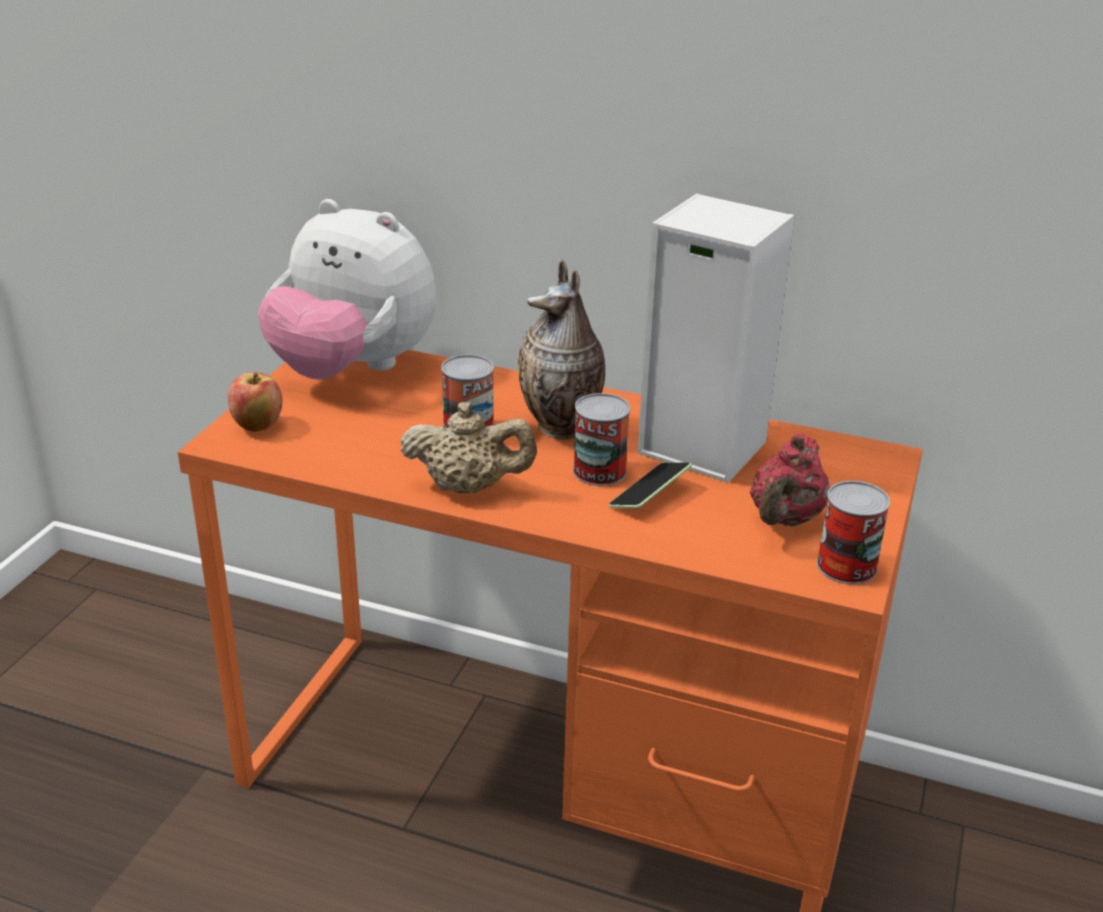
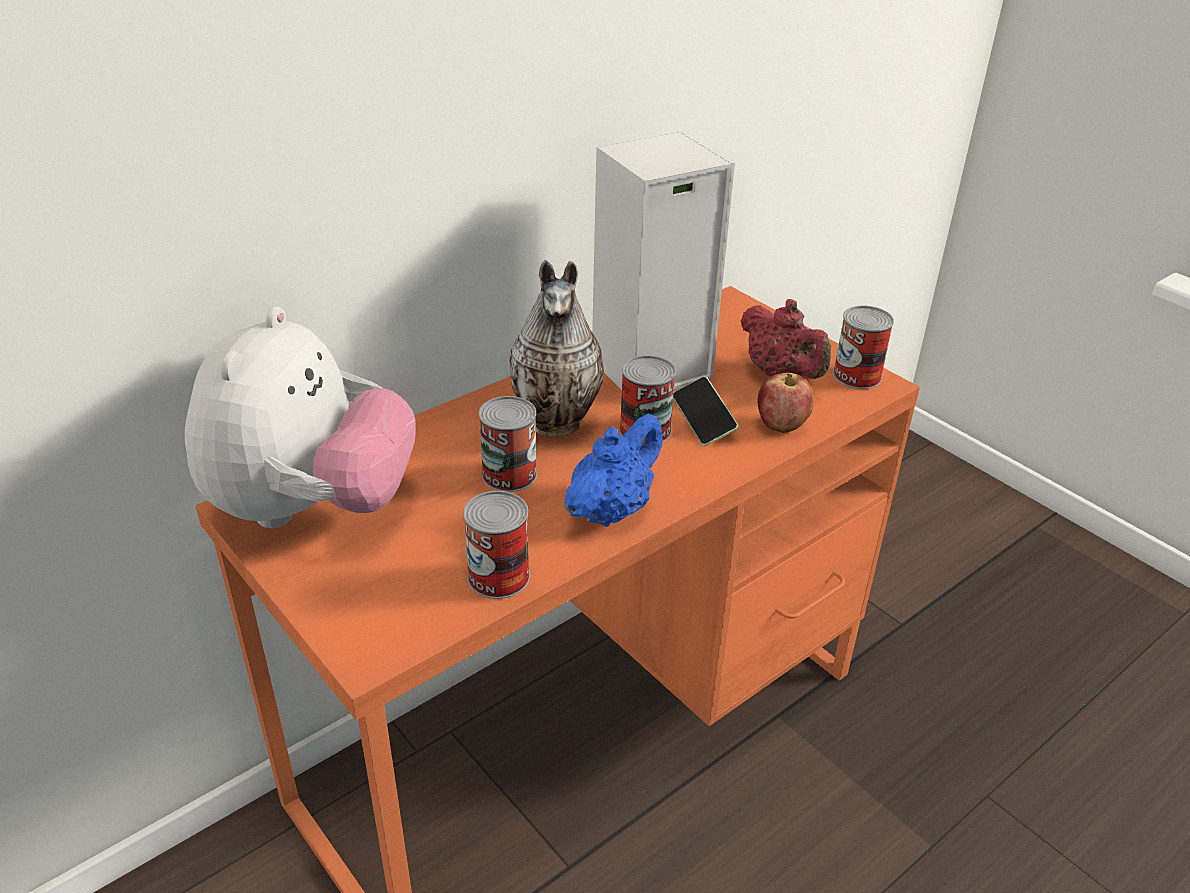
camera: 60 degrees left, 5 degrees up
(257, 426) = (361, 615): apple -> apple (781, 426)
(341, 463) = (498, 577): none -> can
(352, 370) = (312, 508): plush toy -> plush toy turned 45 degrees counterclockwise
(469, 487) = (612, 509): beige teapot -> blue teapot

